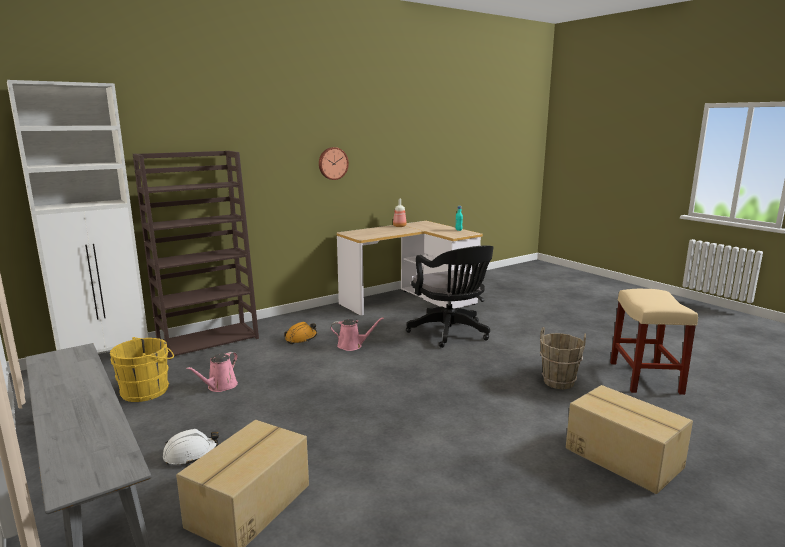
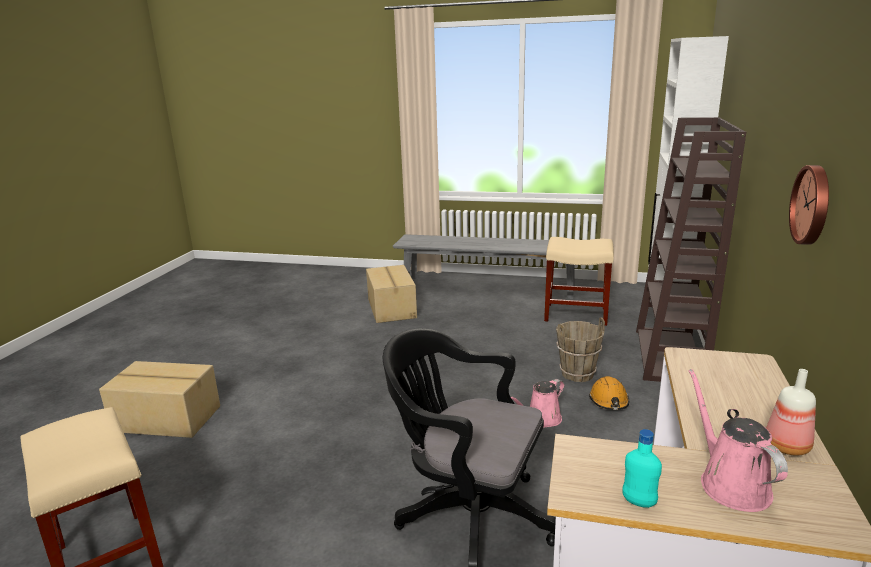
camera: 140 degrees right, 5 degrees up
(148, 390) = (577, 314): yellow bucket -> beige stool
(191, 454) = (463, 308): white hard hat -> none
(220, 386) = (543, 334): pink watering can -> pink watering can (730, 483)
(558, 382) = (245, 484): brown bucket -> brown bucket (577, 374)

